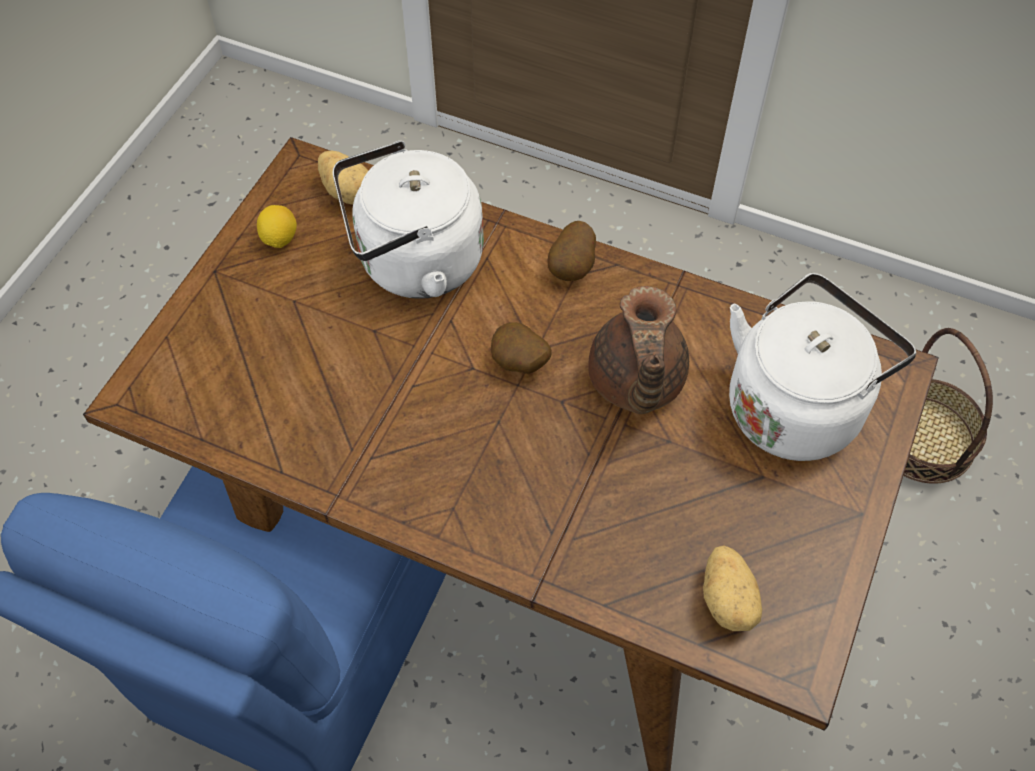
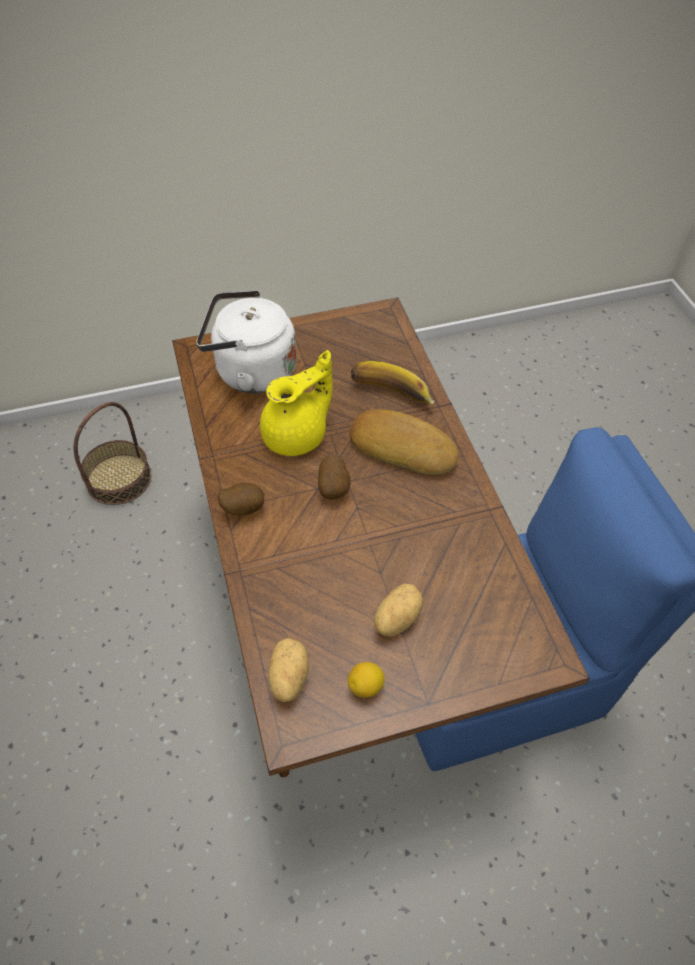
camera: 130 degrees left, 5 degrees down
(413, 263) = (313, 590): white kettle -> none
(514, 480) = (402, 446): none -> bread
(612, 534) = (390, 396): none -> banana
(635, 383) = (297, 435): brown teapot -> yellow teapot
(729, 600) = (378, 345): potato -> potato (395, 618)

